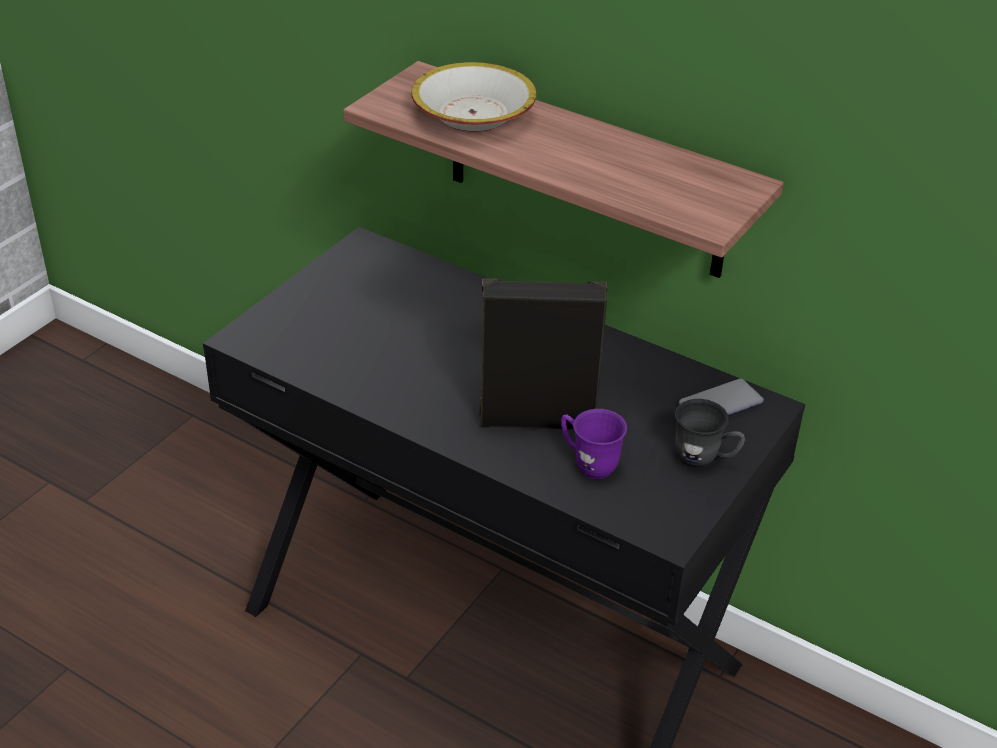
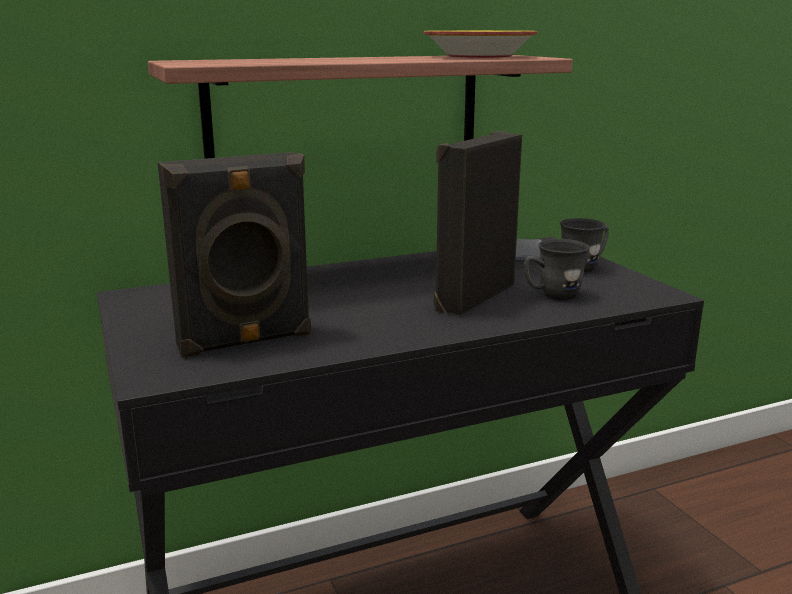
camera: 55 degrees left, 20 degrees down
(330, 345) = (246, 341): none -> black speaker
(472, 114) = (274, 60): bowl -> bowl (478, 56)
(588, 463) = (552, 296): purple mug -> grey mug

